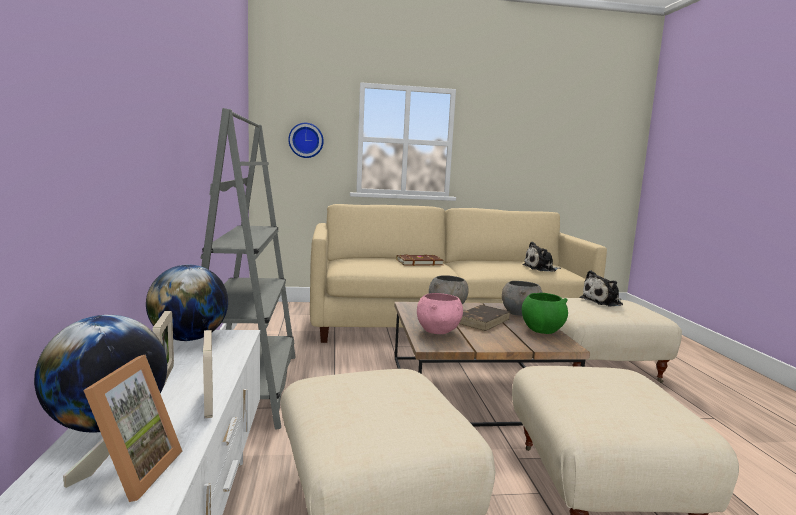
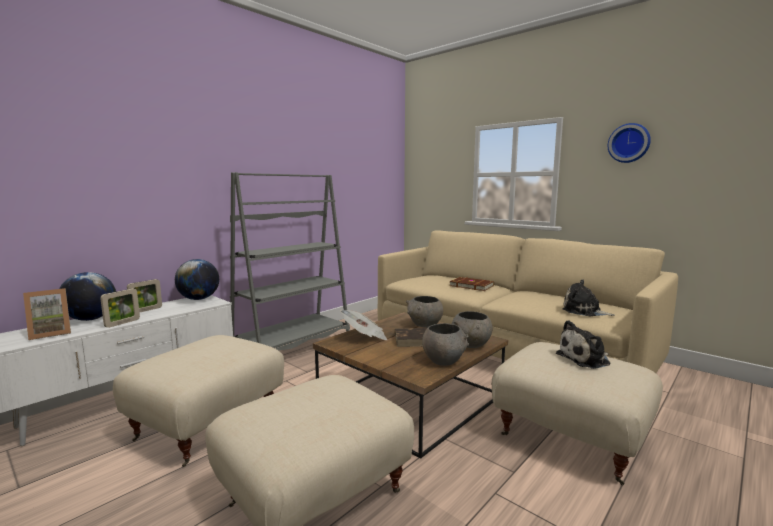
camera: 50 degrees right, 0 degrees up
(306, 140) = (437, 179): wall clock -> wall clock (629, 143)
(438, 331) = (364, 337): pink bowl -> newspaper
(542, 330) = (444, 361): green bowl -> grey bowl
(603, 302) = (585, 359): plush toy -> plush toy turned 45 degrees counterclockwise

